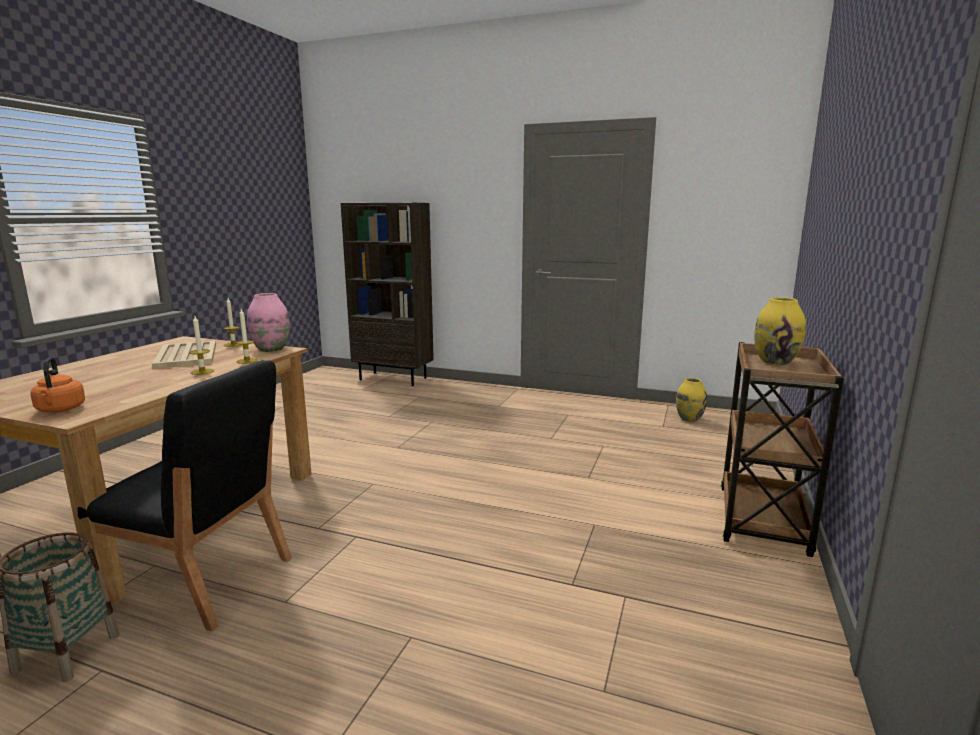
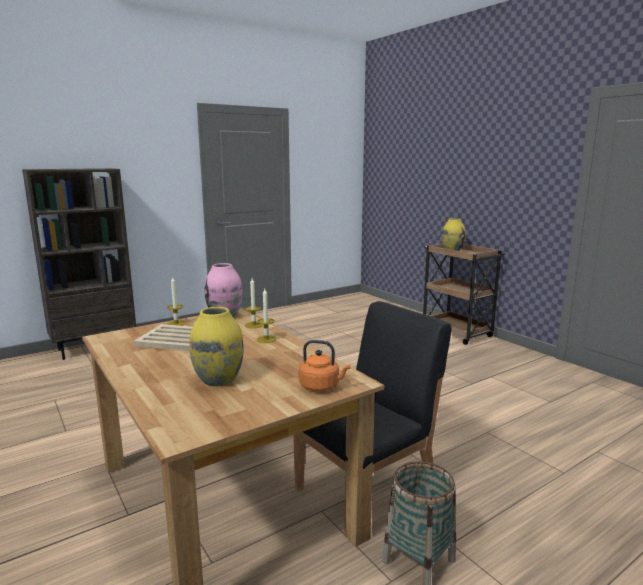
camera: 55 degrees left, 0 degrees up
(689, 418) = (337, 305): yellow vase -> yellow vase (218, 380)

